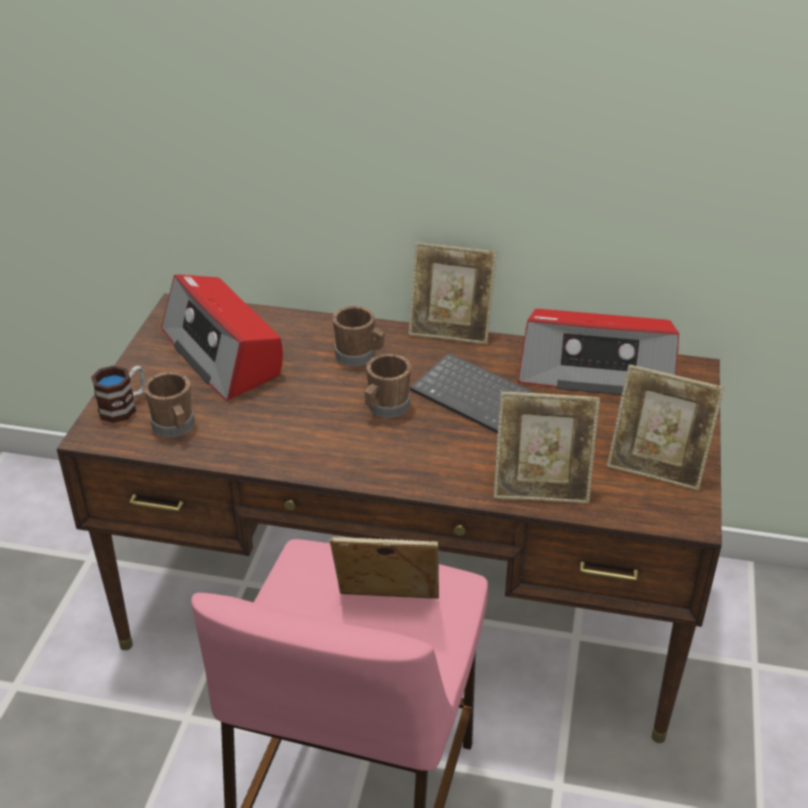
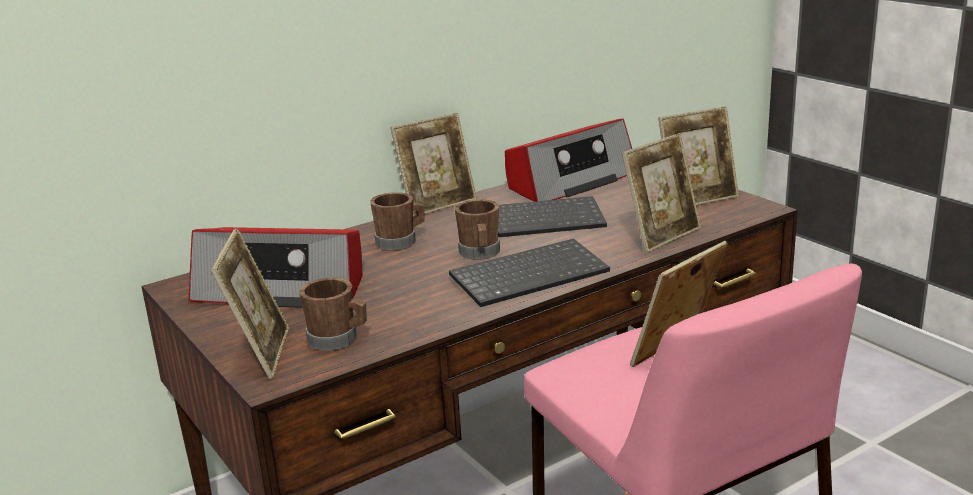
camera: 45 degrees left, 15 degrees down
(124, 407) = (261, 353): mug -> picture frame
(377, 456) = (530, 274): none -> keyboard

